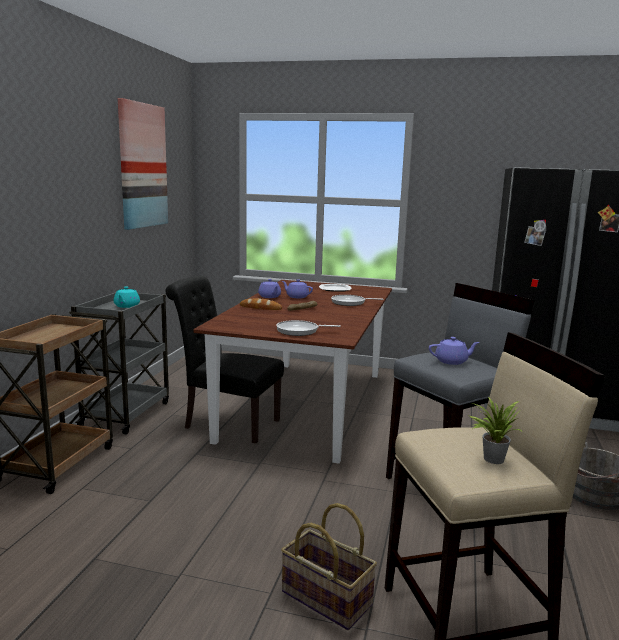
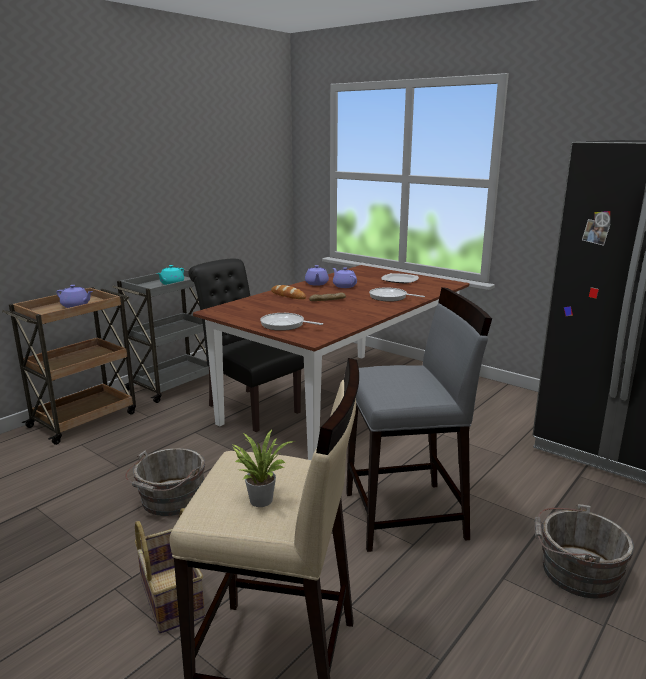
camera: 25 degrees right, 5 degrees up
(142, 166) = (215, 146): picture -> none
(236, 518) = (170, 500): none -> grey bucket
(452, 361) = (402, 379): purple teapot -> purple teapot (76, 306)

